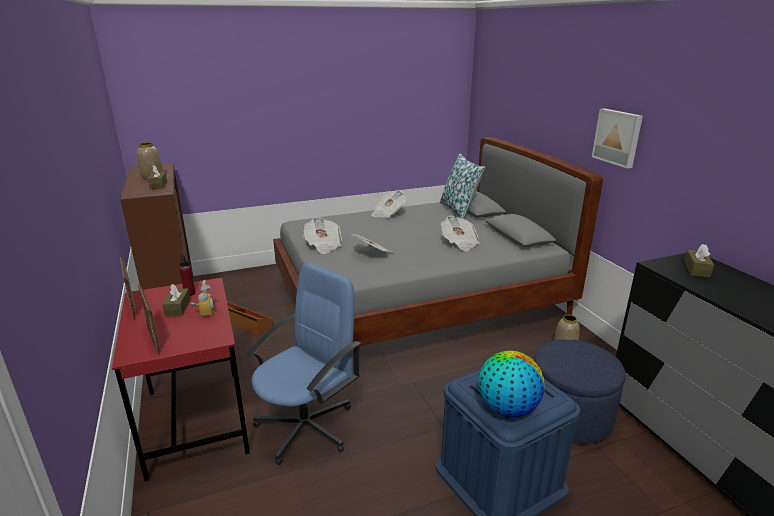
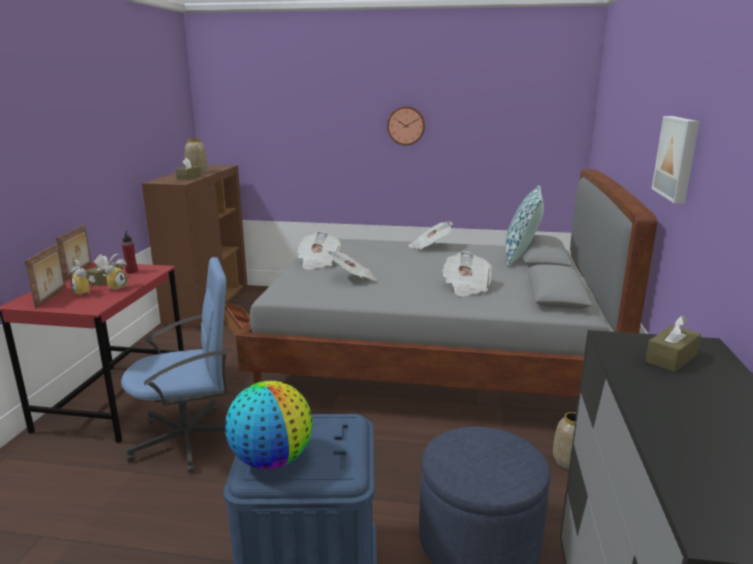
camera: 30 degrees right, 5 degrees down
(183, 326) = (86, 293): none -> alarm clock
(333, 111) = (406, 125): none -> wall clock

